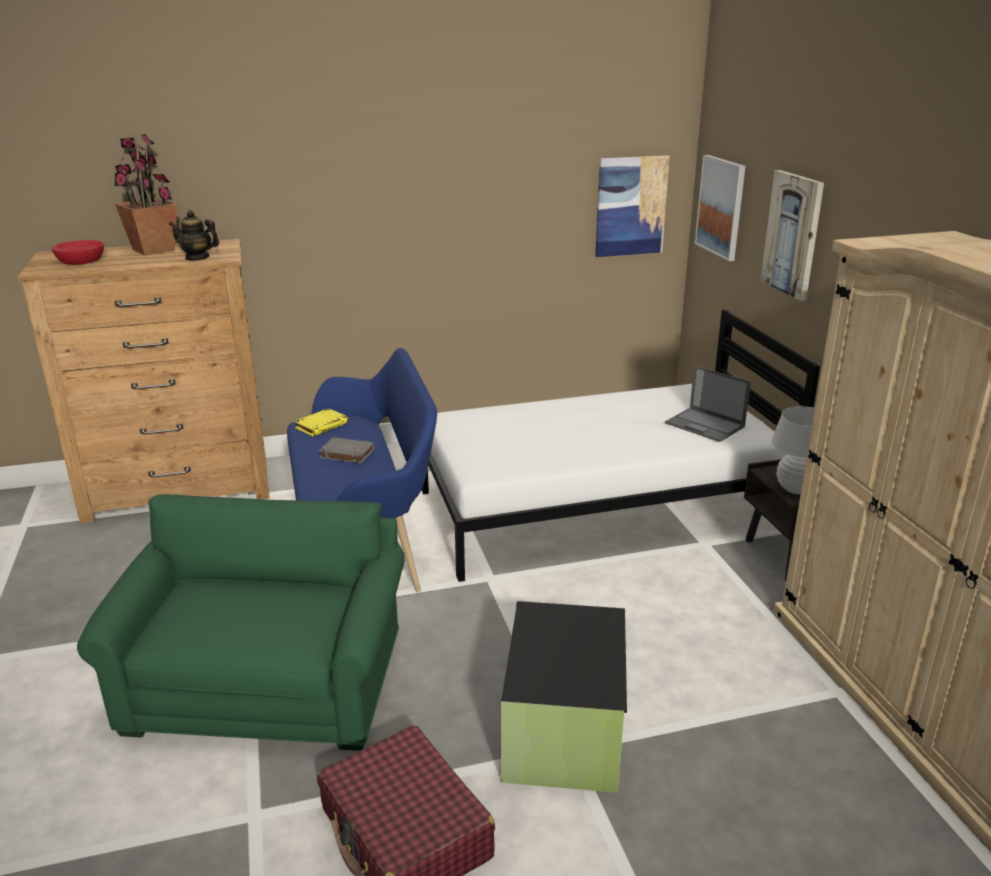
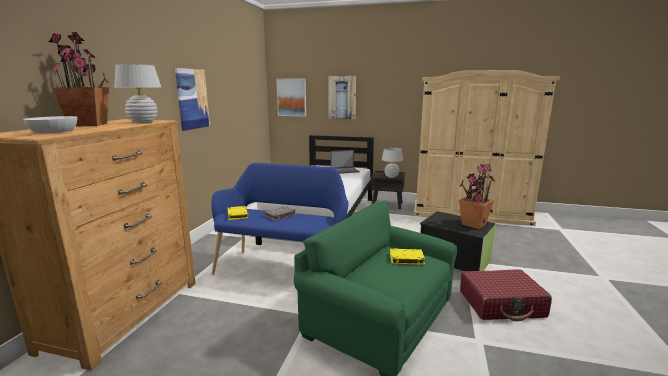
camera: 60 degrees left, 10 degrees down
(80, 260) = (53, 131): red bowl -> white bowl
(197, 257) = (143, 122): teapot -> white table lamp
(282, 615) = (406, 259): none -> yellow book
(579, 675) = (473, 224): none -> potted plant
(631, 206) = (255, 101): picture -> picture (192, 99)

